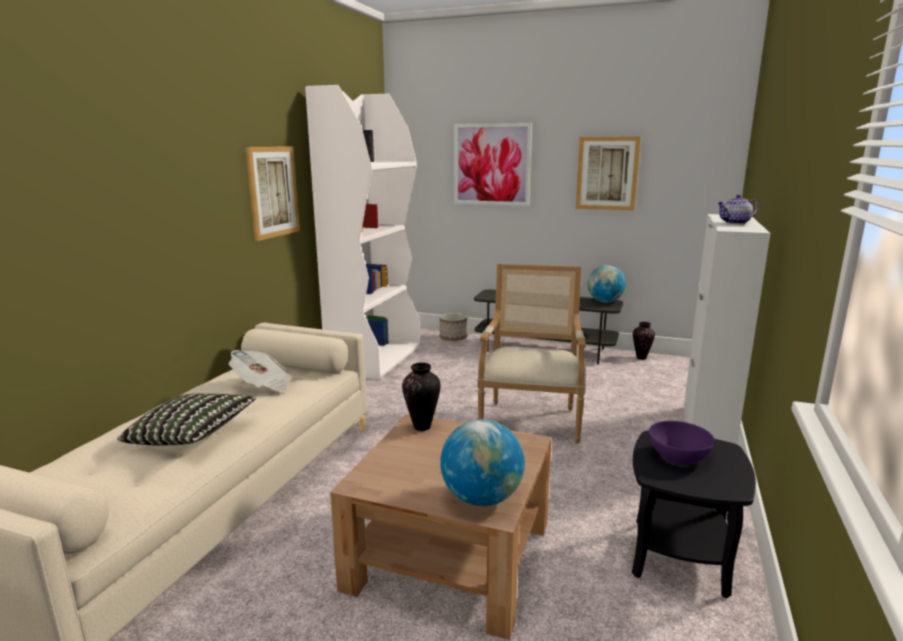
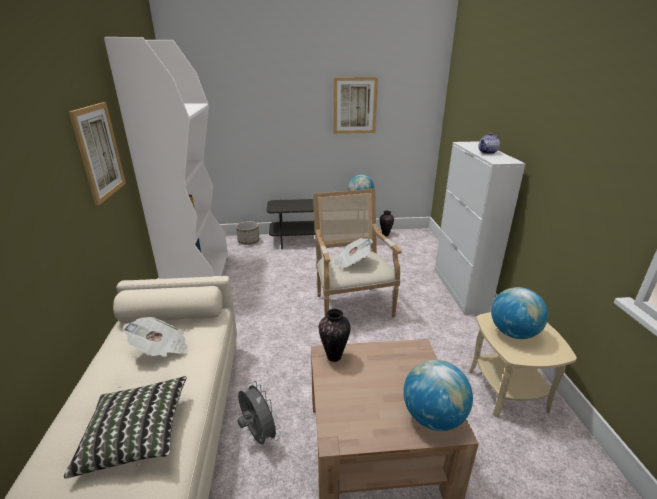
camera: 25 degrees left, 10 degrees up
(330, 506) = (258, 435): none -> grey fan
(491, 164) = (264, 100): picture -> none
(529, 356) = (351, 262): none -> newspaper
(678, 456) = (513, 333): purple bowl -> globe
(679, 557) = (507, 391): black side table -> beige side table

